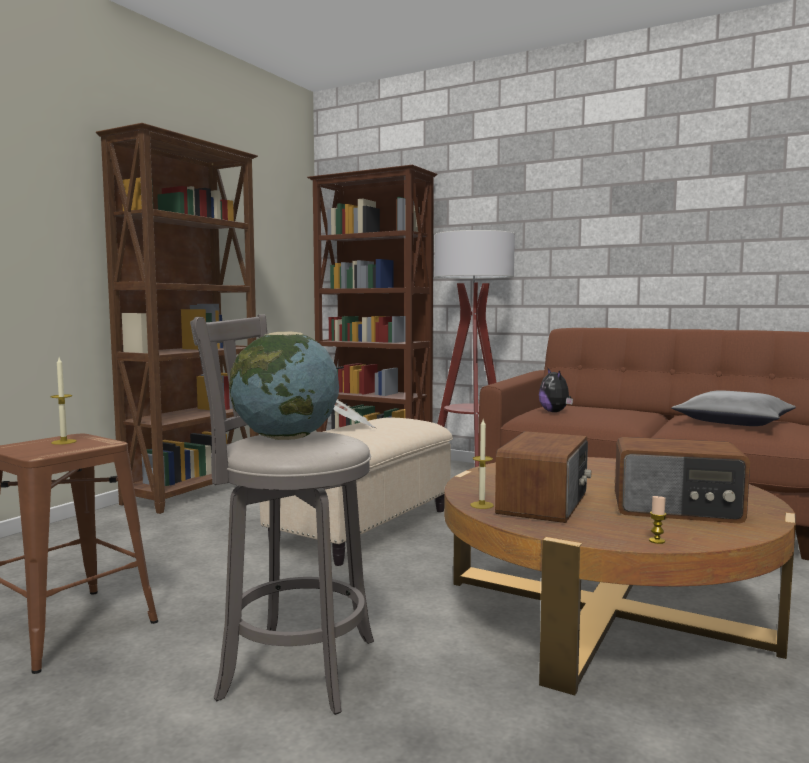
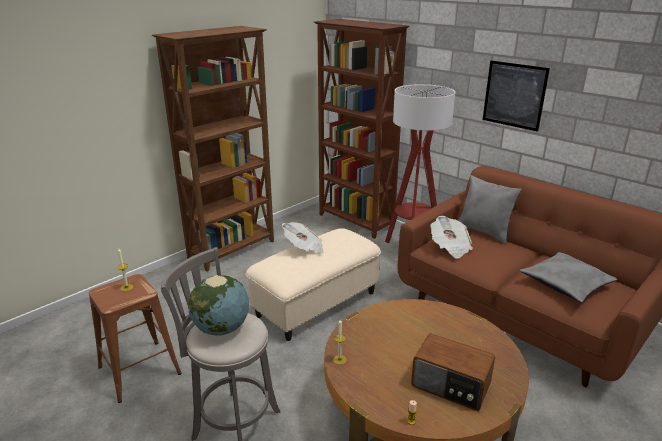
camera: 15 degrees right, 20 degrees up
(545, 504) = (376, 365): radio -> none
(555, 412) = (450, 247): plush toy -> newspaper
(585, 404) = (484, 232): none -> grey pillow
(588, 232) = (514, 95): none -> picture

